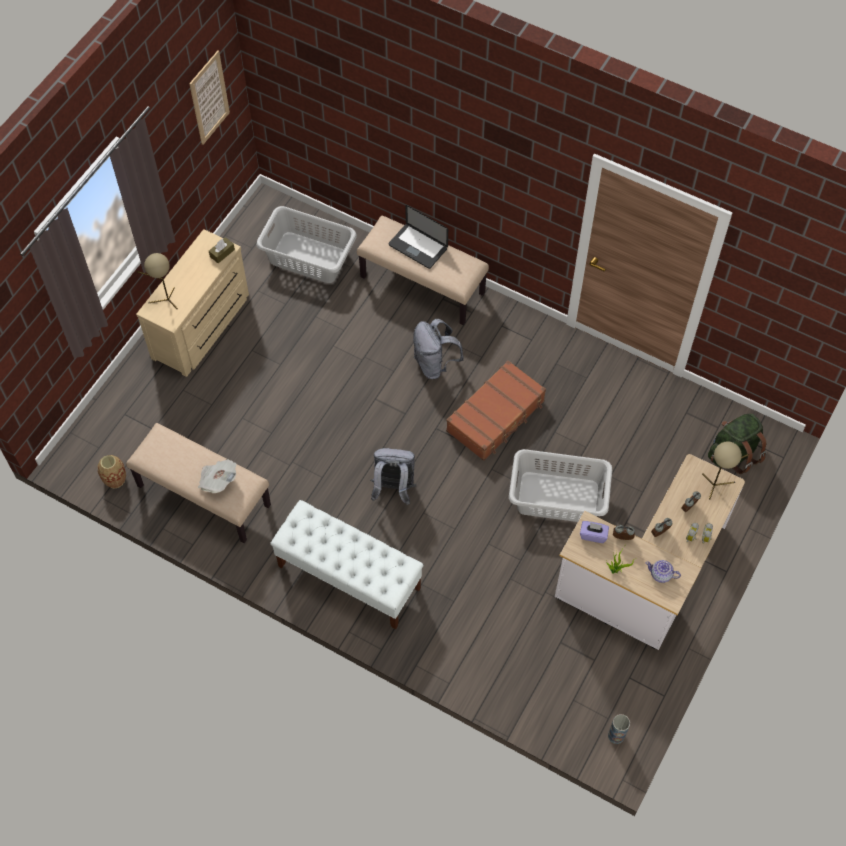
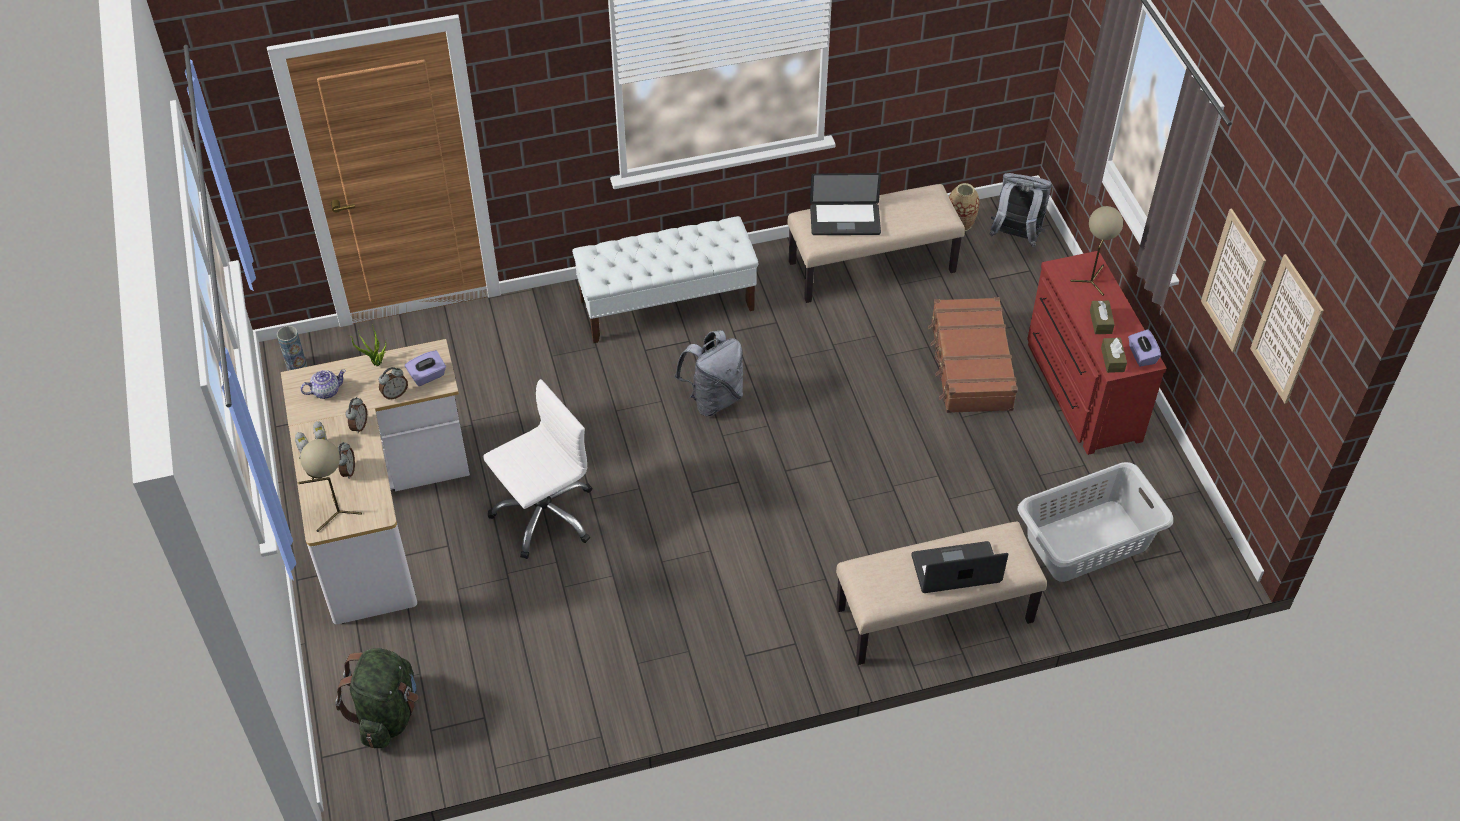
camera: 135 degrees right, 10 degrees down
(175, 156) = (1233, 281): none -> picture
(197, 275) = (1100, 322): none -> brown tissue box
(203, 327) = (1079, 390): beige dresser -> red dresser
(205, 243) = (1141, 355): none -> purple tissue box
(218, 480) = (845, 220): newspaper -> laptop
(435, 364) = (815, 542): grey backpack -> grey backpack (1015, 237)
(496, 416) = (691, 541): brown suitcase -> brown suitcase (970, 365)
(557, 497) = (544, 514): grey laundry basket -> white office chair

